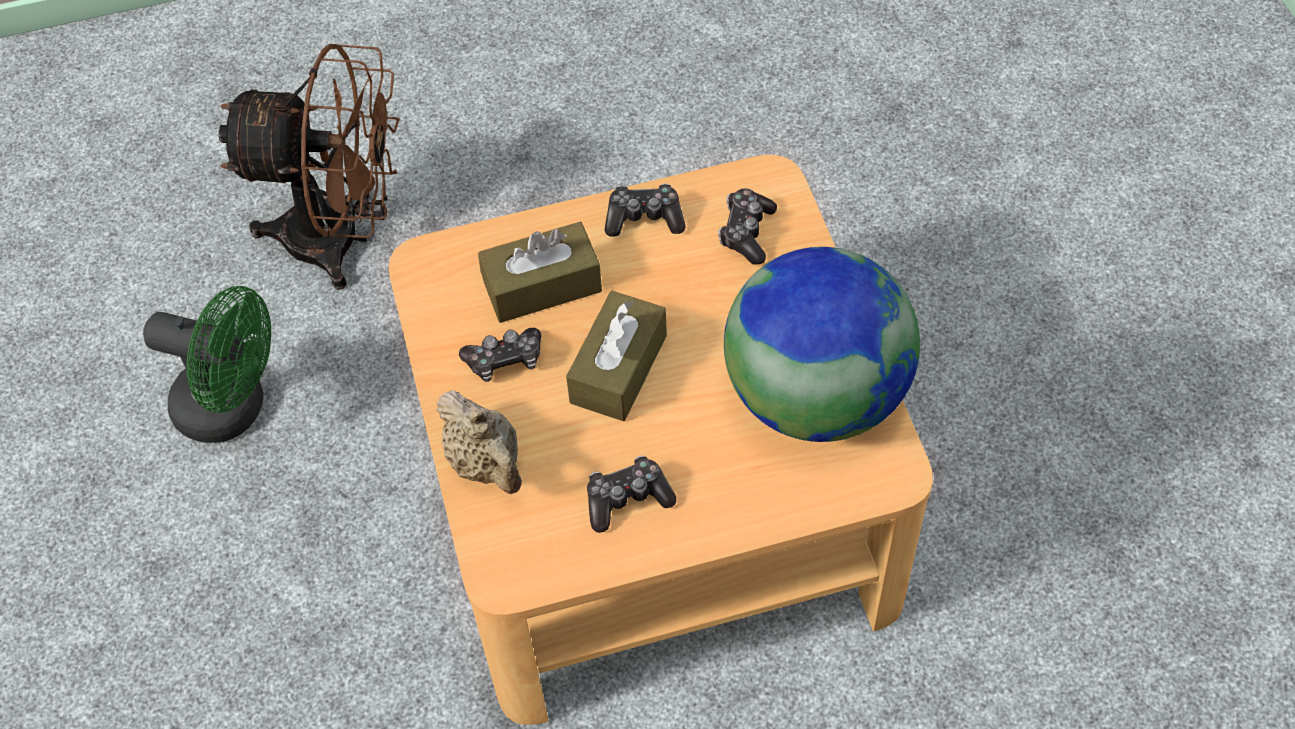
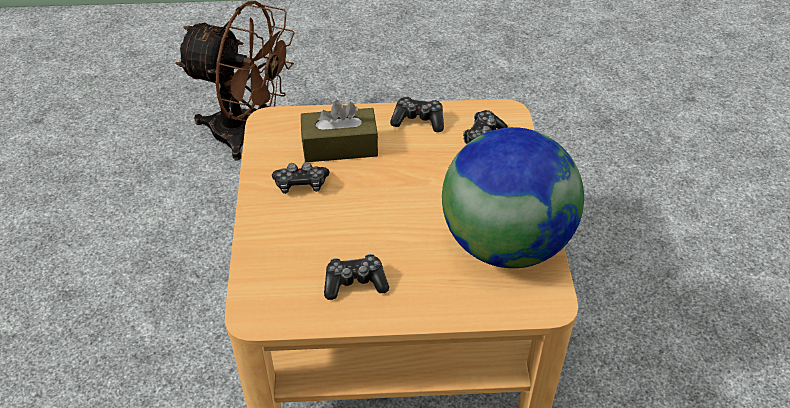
camera: 10 degrees right, 10 degrees down
(234, 409) = (149, 213): green fan -> none
(487, 464) = (267, 243): beige teapot -> none
(618, 369) = (374, 202): brown tissue box -> none

